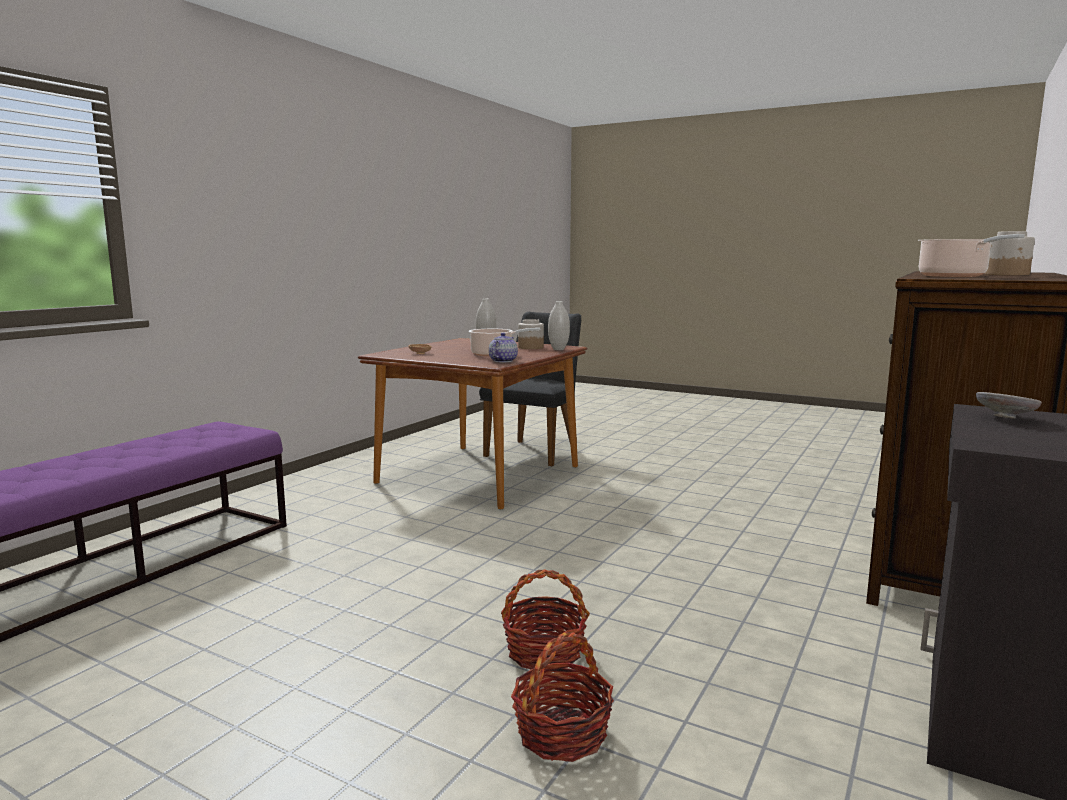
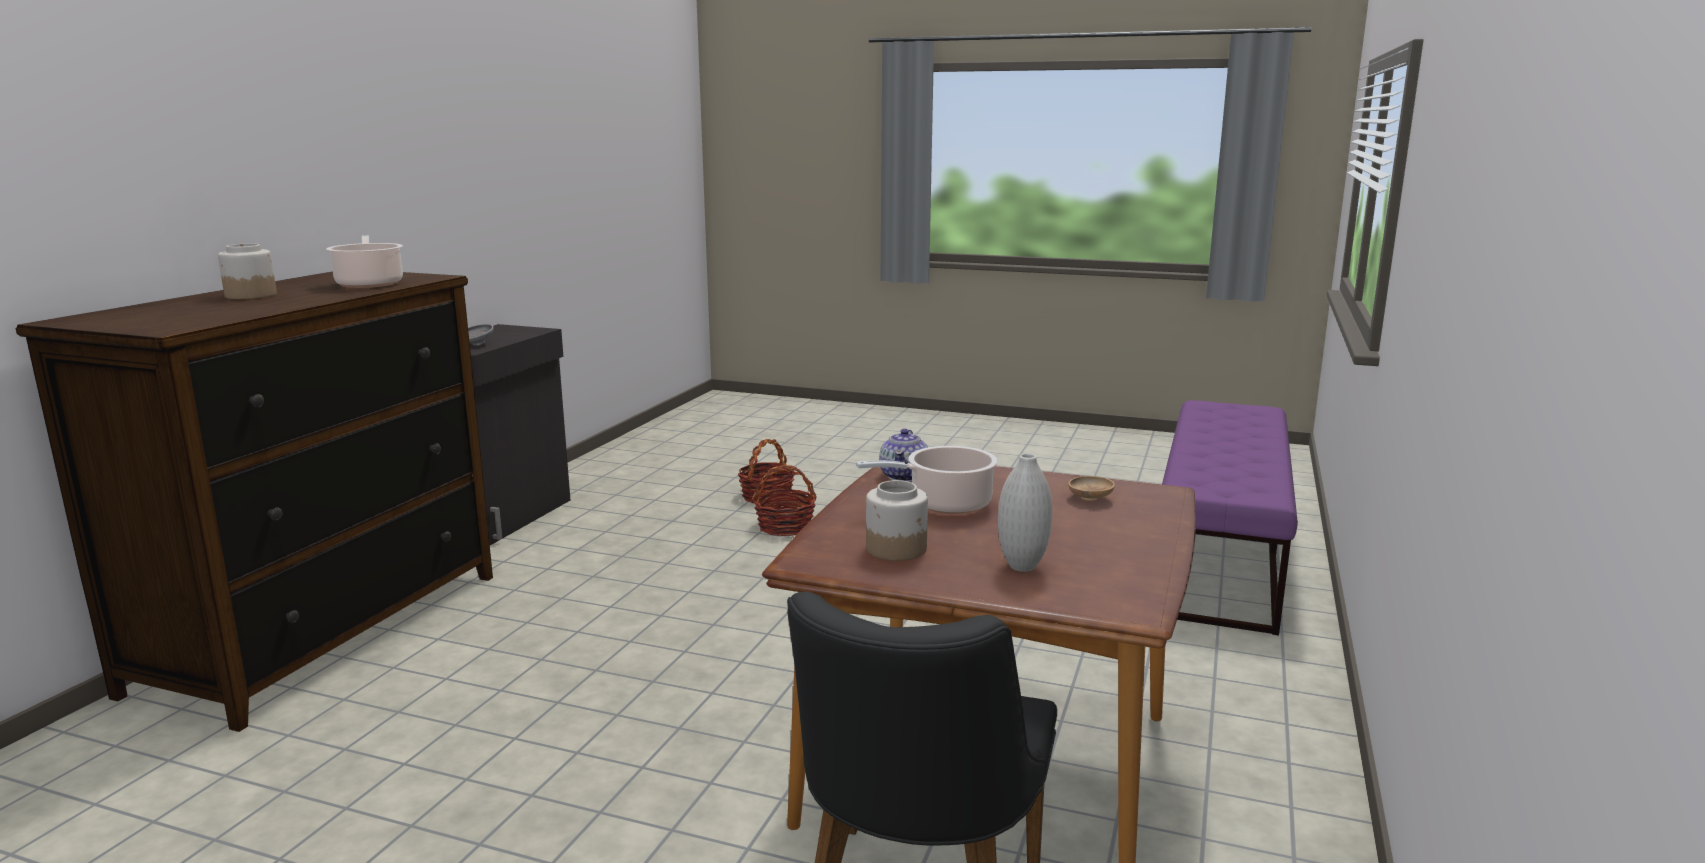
camera: 170 degrees right, 5 degrees up
(558, 349) = (826, 541): white vase -> none

